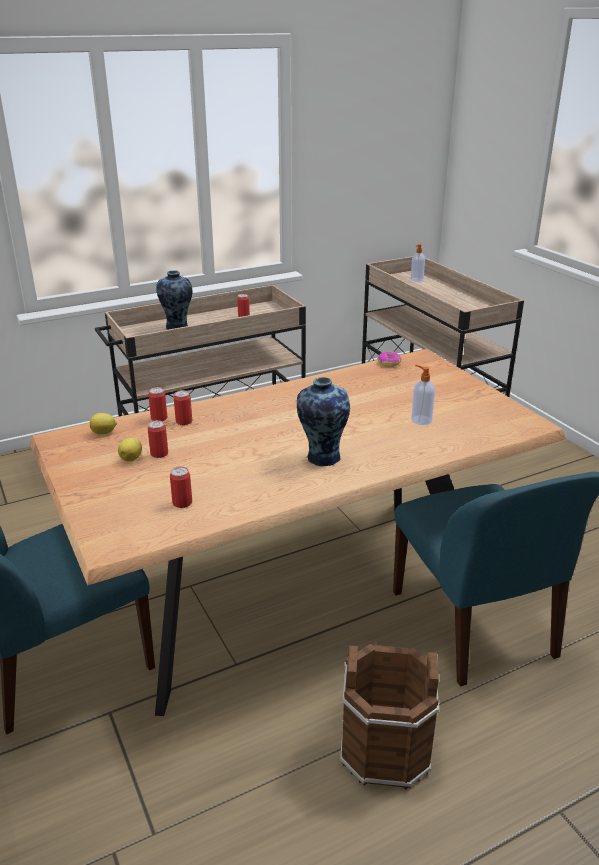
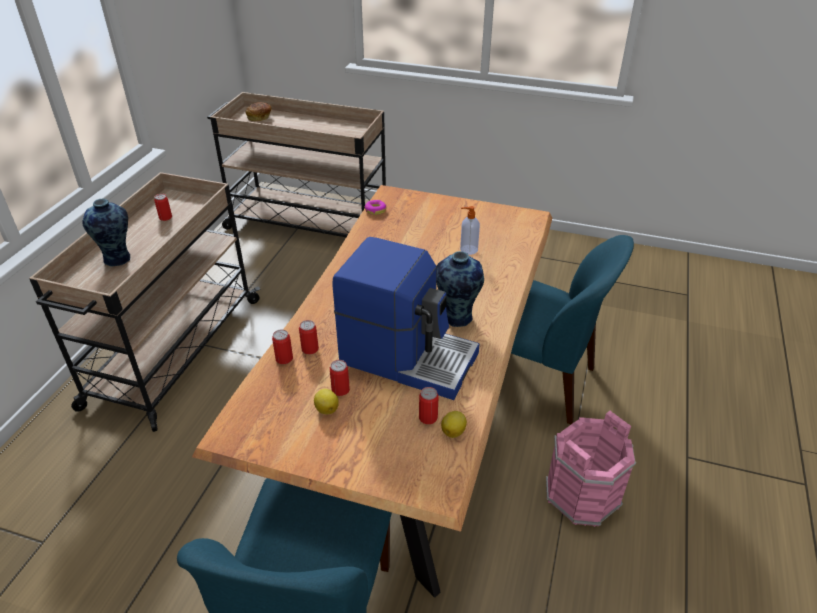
camera: 45 degrees left, 10 degrees up
(104, 433) = (261, 401): lemon -> lemon (454, 431)
(239, 461) = (408, 356): none -> coffee machine
(385, 749) = (582, 495): brown bucket -> pink bucket
(416, 279) = (259, 117): soap dispenser -> bread

